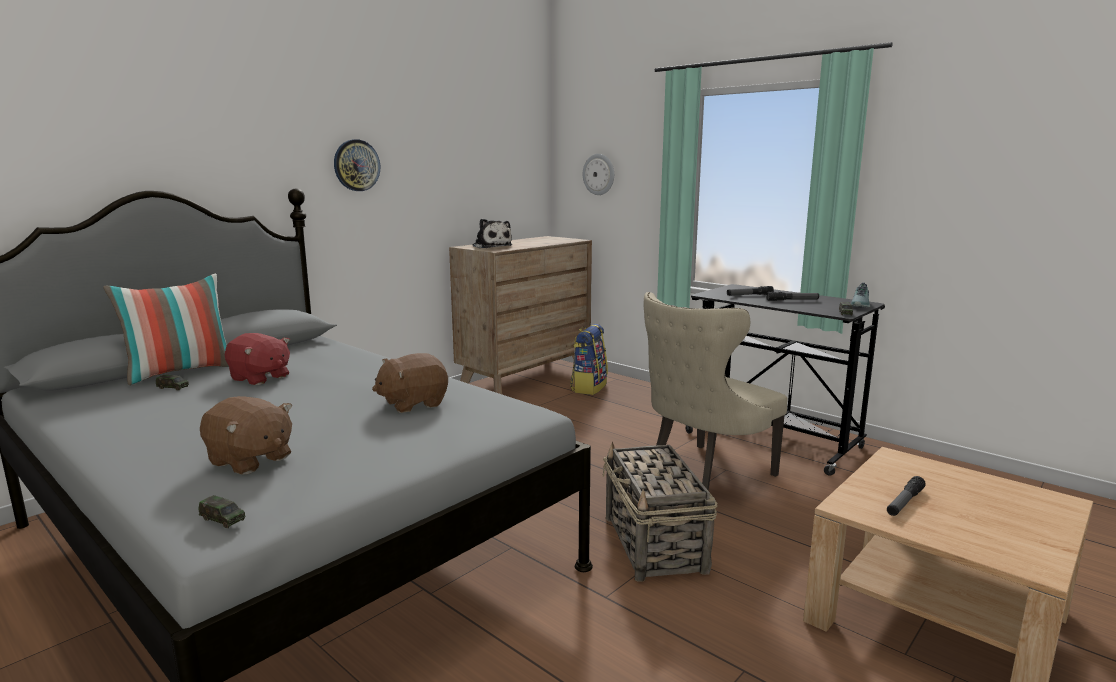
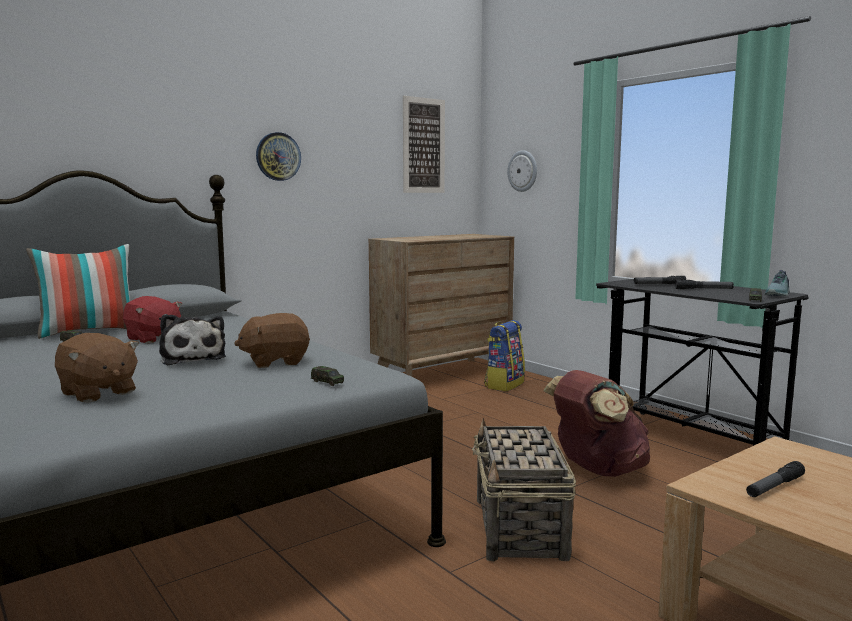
camera: 10 degrees right, 5 degrees down
(222, 519) = (43, 432): toy car -> toy car (327, 382)
(491, 246) = (409, 238): plush toy -> plush toy (192, 358)
(499, 148) = (423, 145): none -> picture
(704, 475) = (597, 470): beige chair -> brown backpack

